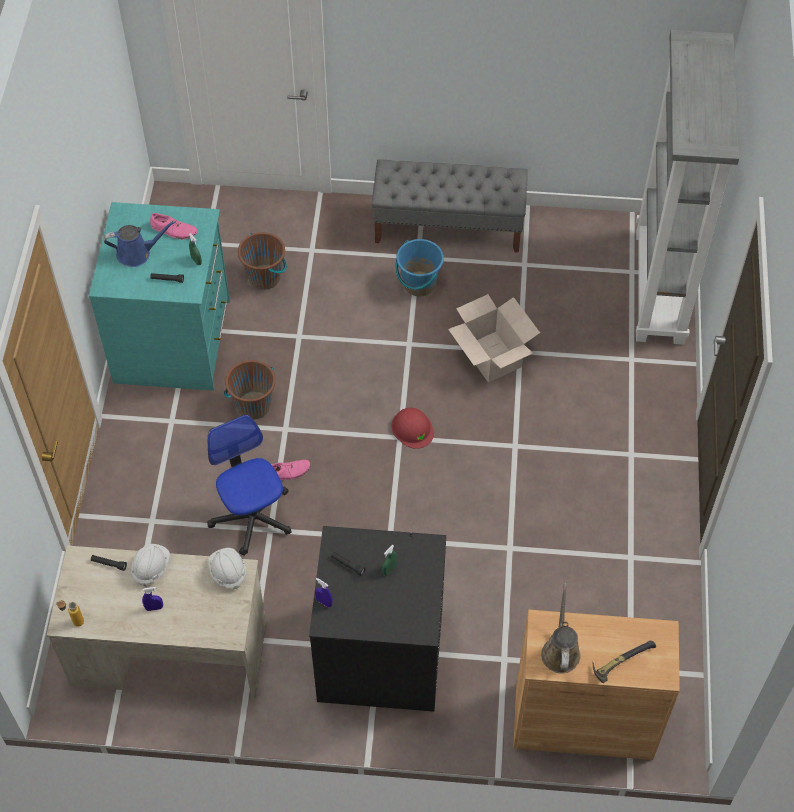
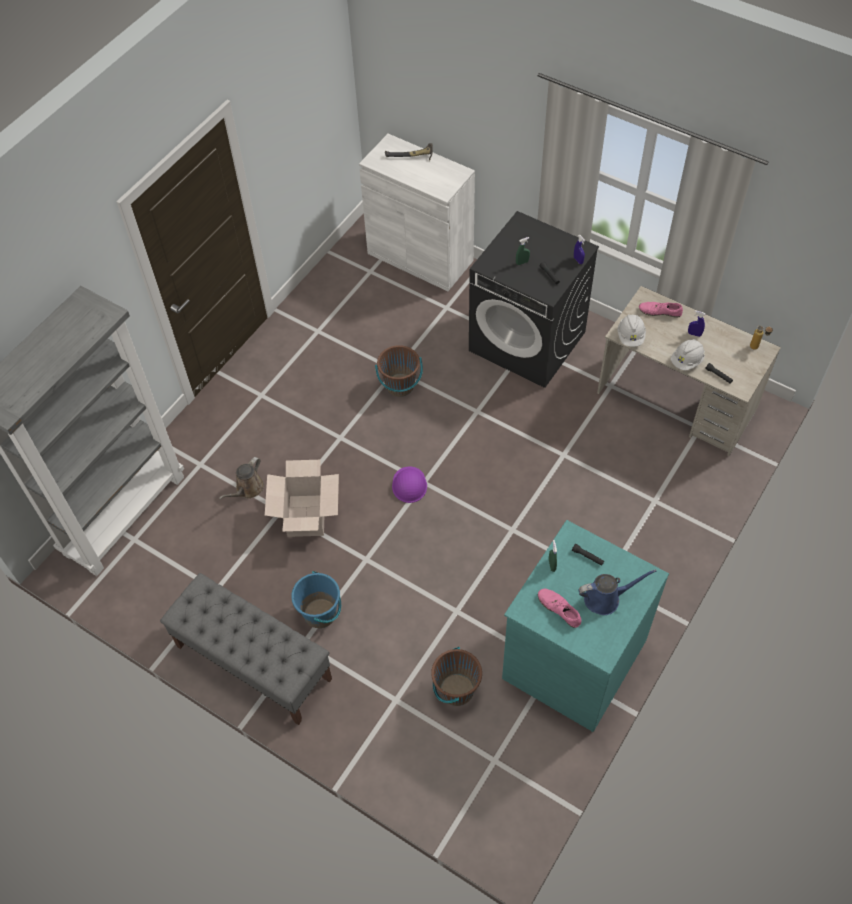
camera: 150 degrees left, 0 degrees up
(137, 253) = (605, 598): blue watering can -> blue watering can turned 150 degrees clockwise
(252, 517) = (573, 470): office chair -> none
(253, 405) = (529, 562): brown bucket -> brown bucket (400, 385)
(287, 472) = (528, 493): pink shoe -> pink shoe (660, 311)
(412, 428) = (409, 485): red hard hat -> purple hard hat
(560, 650) = (443, 175): brown watering can -> brown watering can (248, 489)
(583, 721) = (420, 257): brown cabinet -> white cabinet

